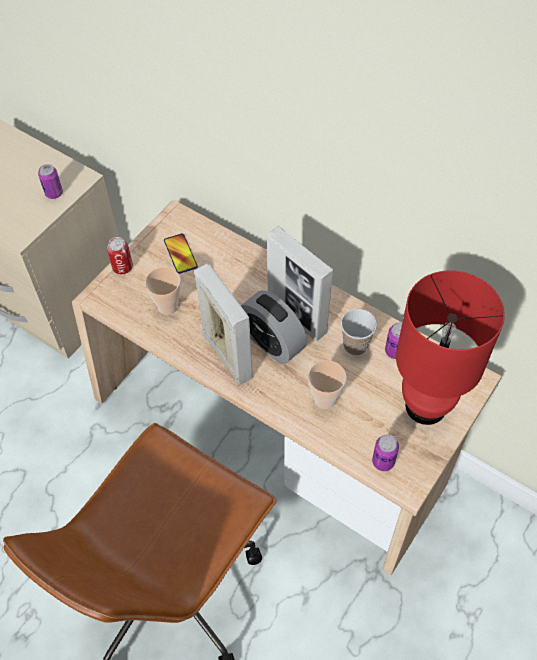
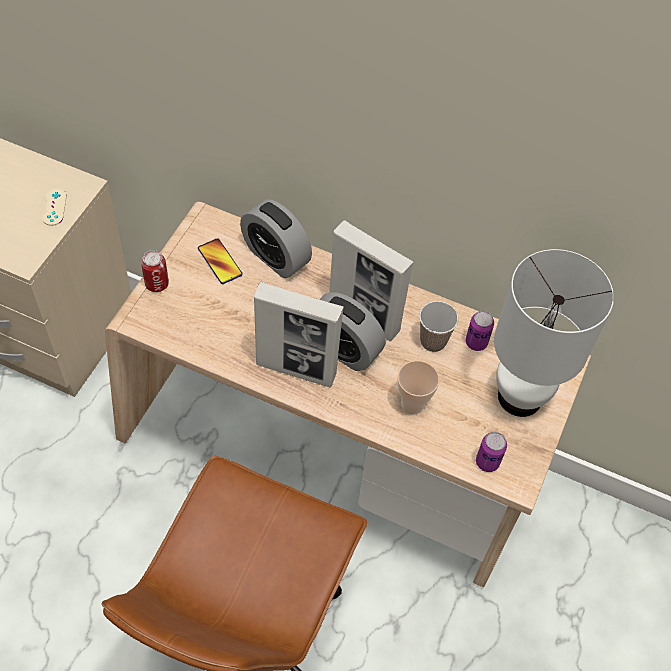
camera: 15 degrees left, 0 degrees up
(54, 193) = (54, 207): can -> beige game controller
(167, 307) = (218, 323): cup -> none
(227, 356) = (296, 369): picture frame -> picture frame turned 150 degrees clockwise
(230, 255) = (276, 257): none -> alarm clock
(426, 407) = (520, 398): red table lamp -> white table lamp

